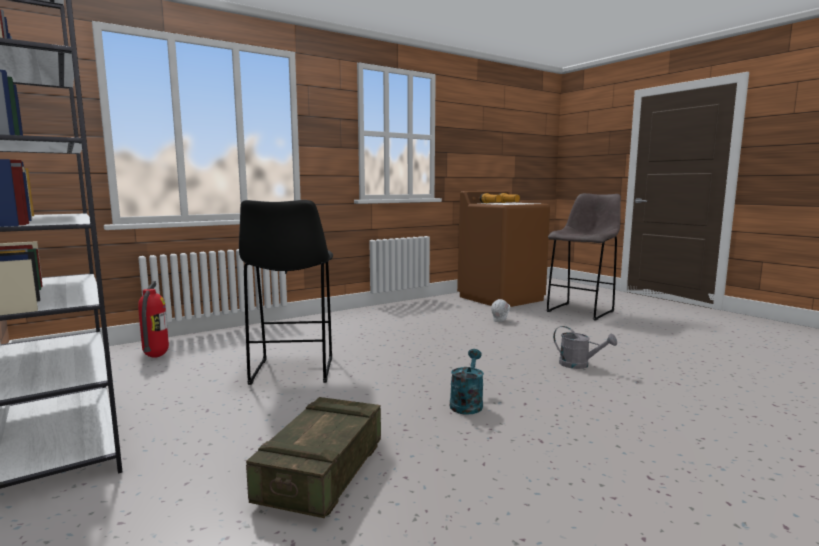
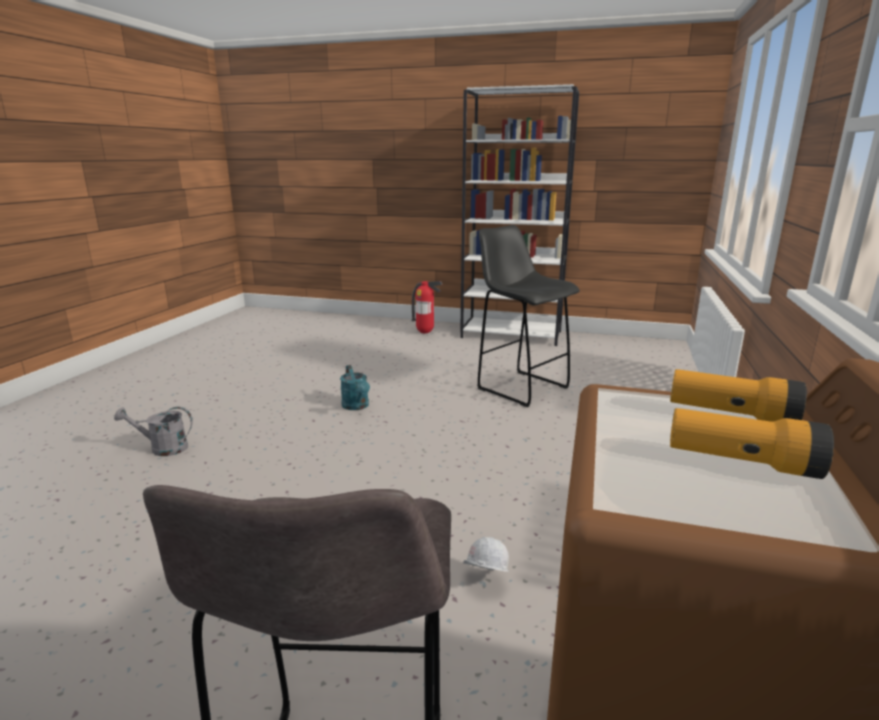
camera: 140 degrees right, 10 degrees up
(155, 356) = (636, 366): fire extinguisher -> fire extinguisher (425, 333)
(321, 474) = (383, 357): crate -> none
(579, 365) = (280, 489): grey watering can -> grey watering can (162, 448)

